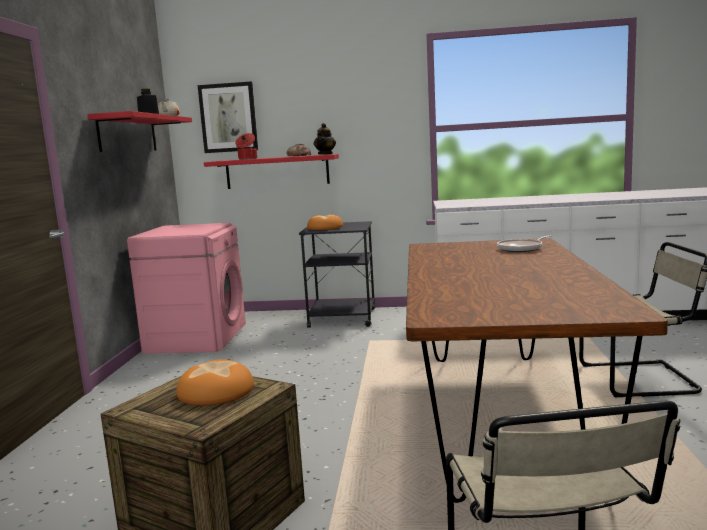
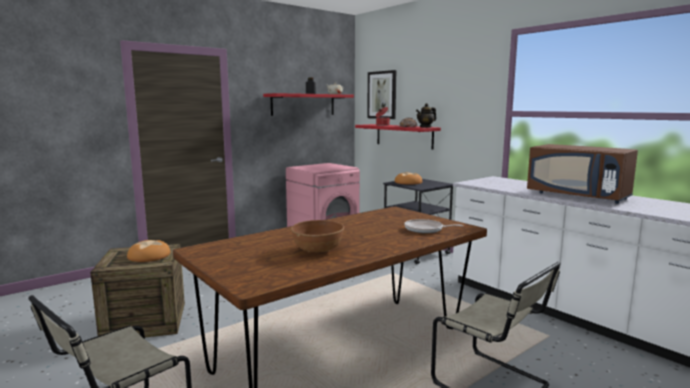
camera: 45 degrees right, 0 degrees up
(531, 281) = (318, 250): none -> brown bowl
(563, 198) = (578, 196): none -> brown microwave

